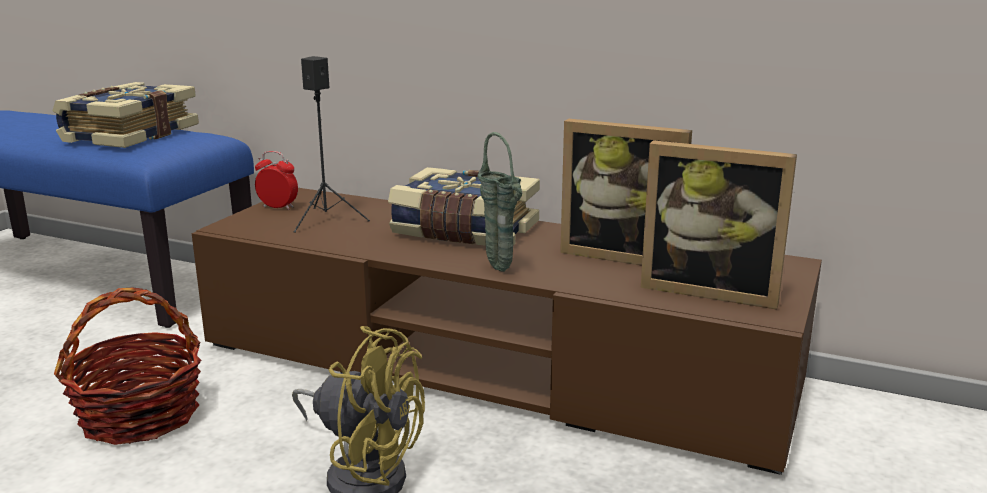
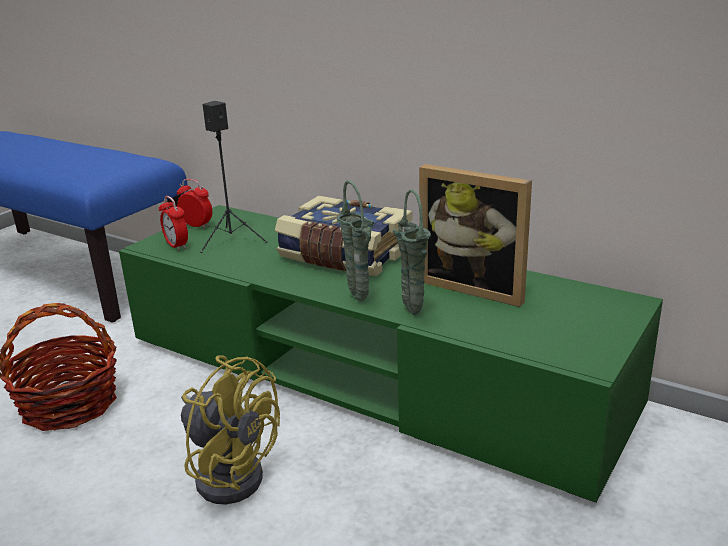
camera: 10 degrees right, 5 degrees up
(129, 134) = (84, 159): book -> none
(262, 226) = (176, 246): none -> alarm clock
(493, 365) = (368, 373): brown tv stand -> green tv stand
(562, 278) = (410, 311): none -> green vase
(711, 289) = (542, 329): picture frame -> none

